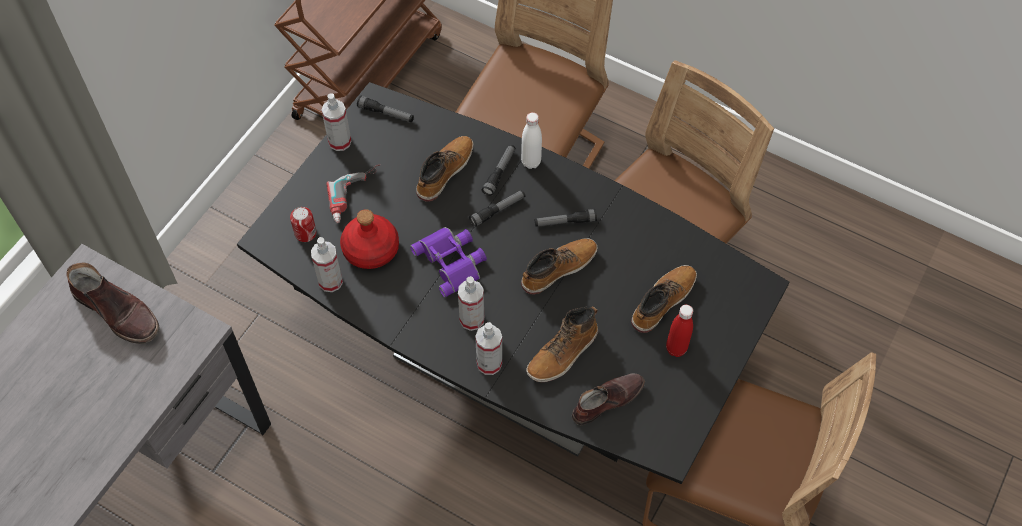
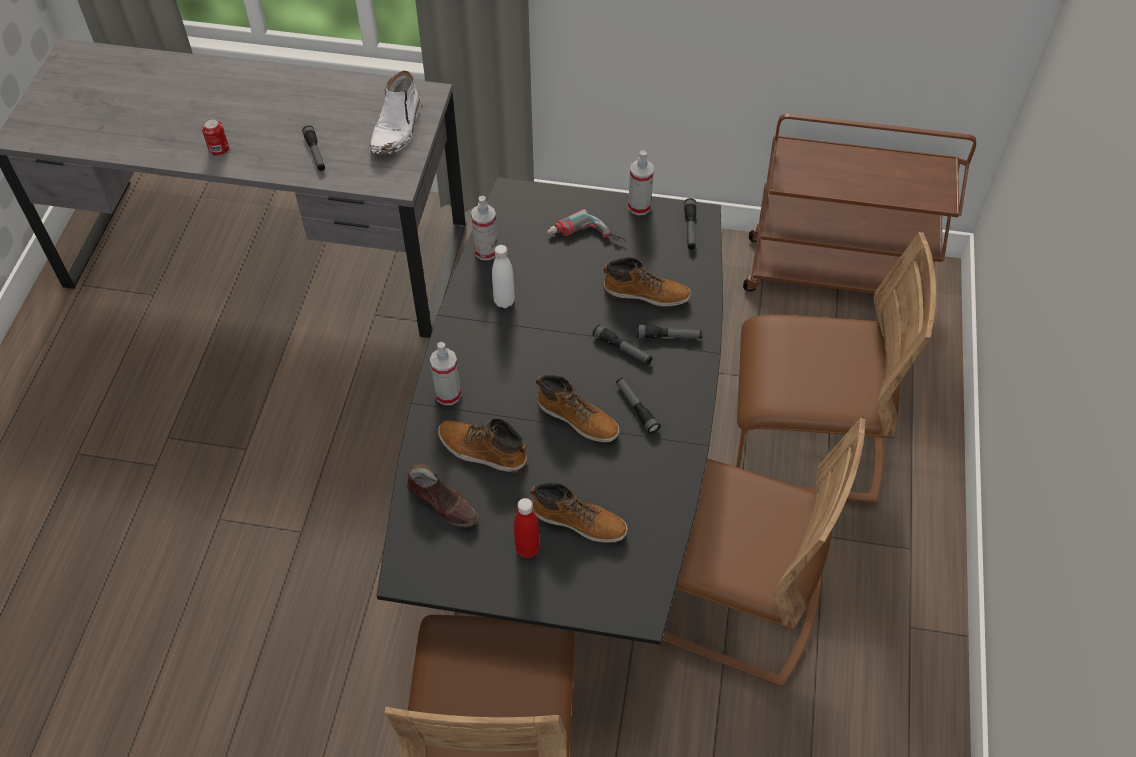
camera: 70 degrees right, 5 degrees down
(108, 400) = (315, 153): none -> flashlight
(118, 312) = (397, 129): brown boot -> white boot
(305, 233) = (528, 217): can -> can (219, 149)
(371, 249) = (533, 268): red bottle -> none
(452, 261) = (547, 332): purple binoculars -> none
(472, 319) = (490, 366): spray bottle -> none
(531, 162) = (695, 358): white bottle -> white bottle (504, 301)

